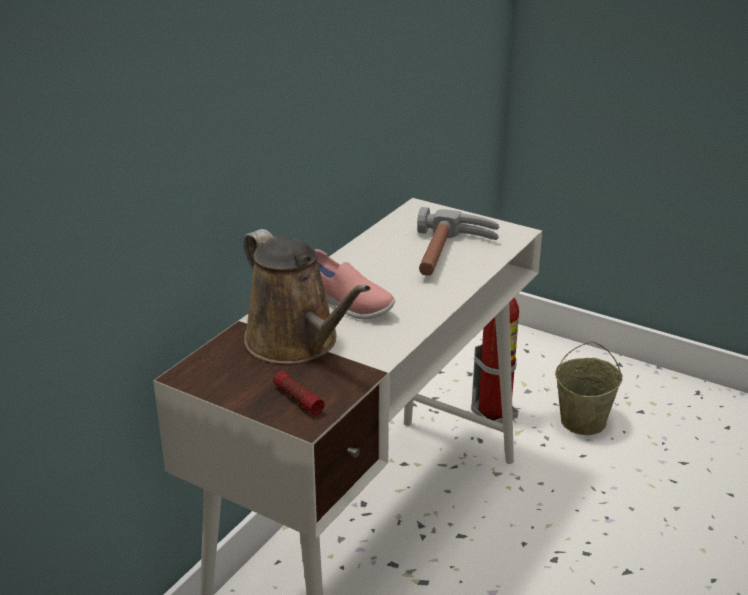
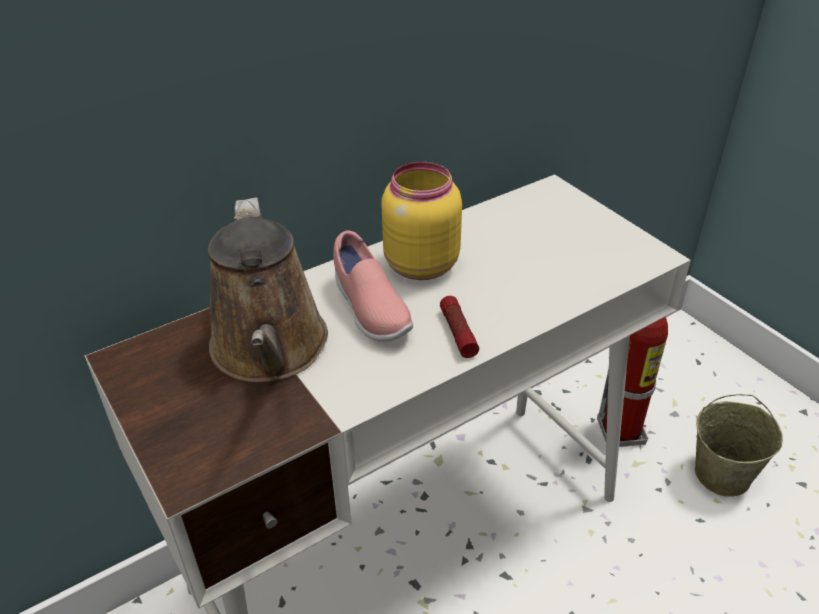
camera: 25 degrees right, 10 degrees up
(298, 399) = (206, 439): flashlight -> flashlight (458, 332)
(360, 271) = (419, 265): none -> yellow jar
(451, 255) = (545, 269): hammer -> none

